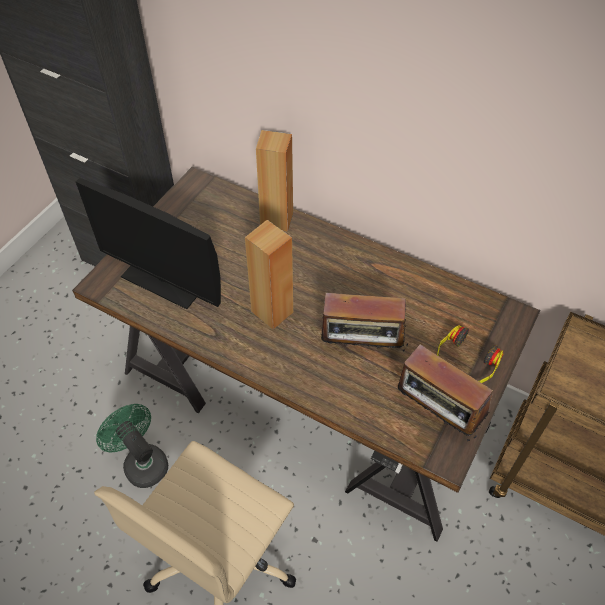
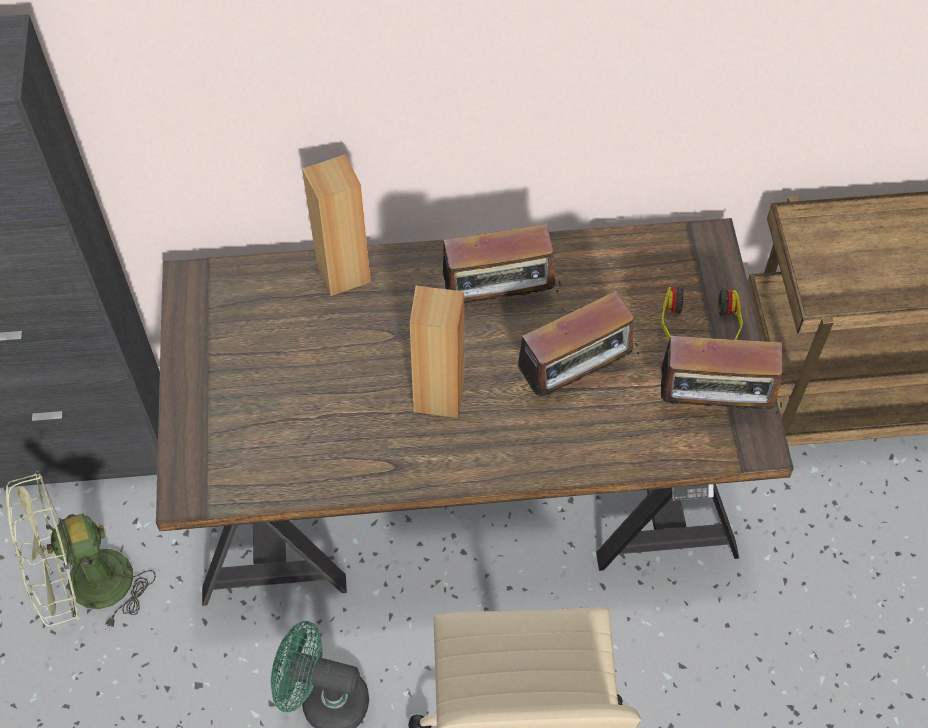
camera: 35 degrees left, 5 degrees up
(80, 331) = (86, 588): none -> green fan
(164, 280) = (268, 437): monitor -> none
(352, 279) = (499, 299): none -> radio

